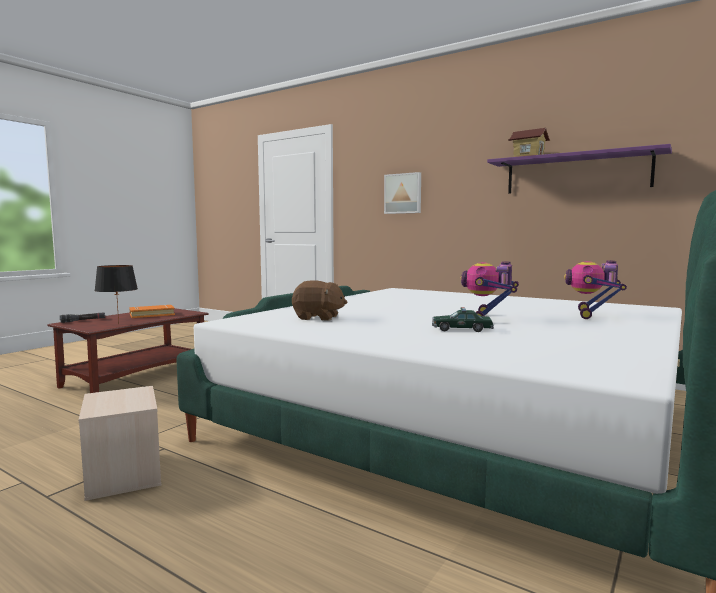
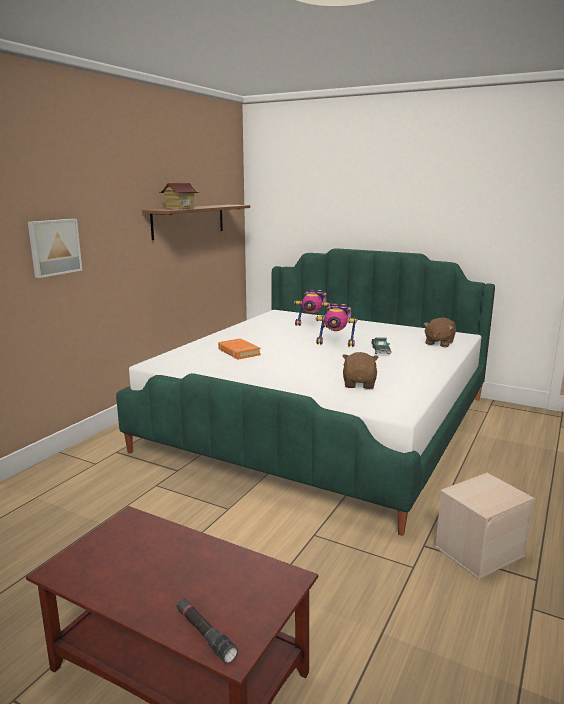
camera: 95 degrees left, 10 degrees up
(118, 324) = (249, 565): black table lamp -> none
(152, 314) = (141, 561): orange book -> orange book (238, 352)
(532, 356) = (439, 343): none -> brown plush toy
(576, 173) = (189, 221): purple shelf -> brown shelf

